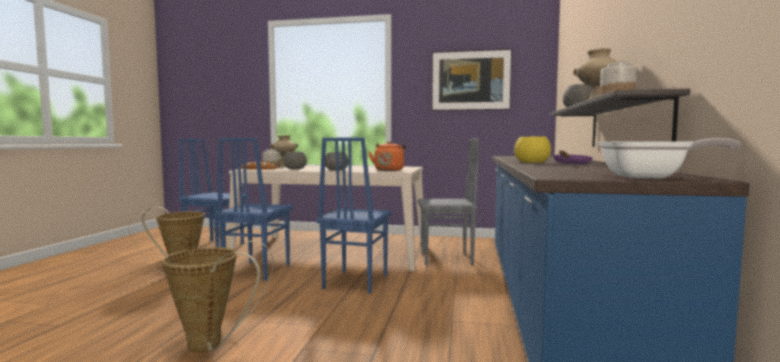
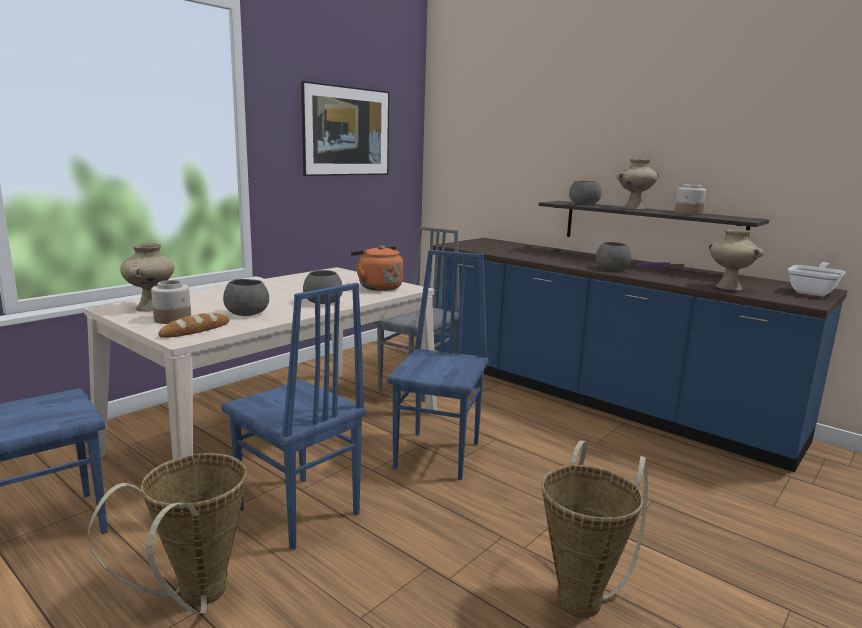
camera: 60 degrees left, 10 degrees up
(354, 282) = (439, 455): blue chair -> blue chair turned 120 degrees counterclockwise
(532, 162) = (611, 269): yellow bowl -> grey bowl
(553, 169) = (727, 287): none -> beige vase

